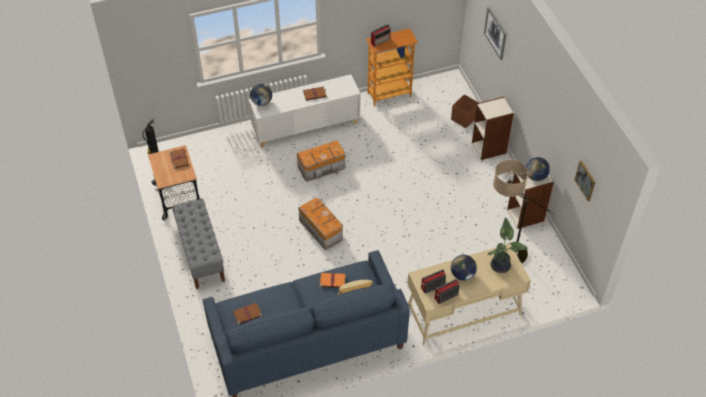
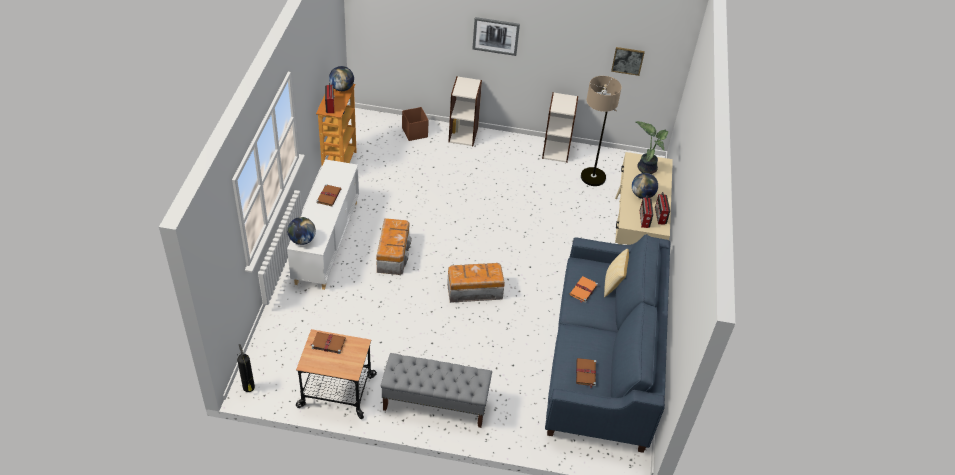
camera: 65 degrees left, 5 degrees down
(495, 33) = (420, 22): picture -> picture (495, 36)
(535, 176) = (564, 102): globe -> globe (342, 88)

